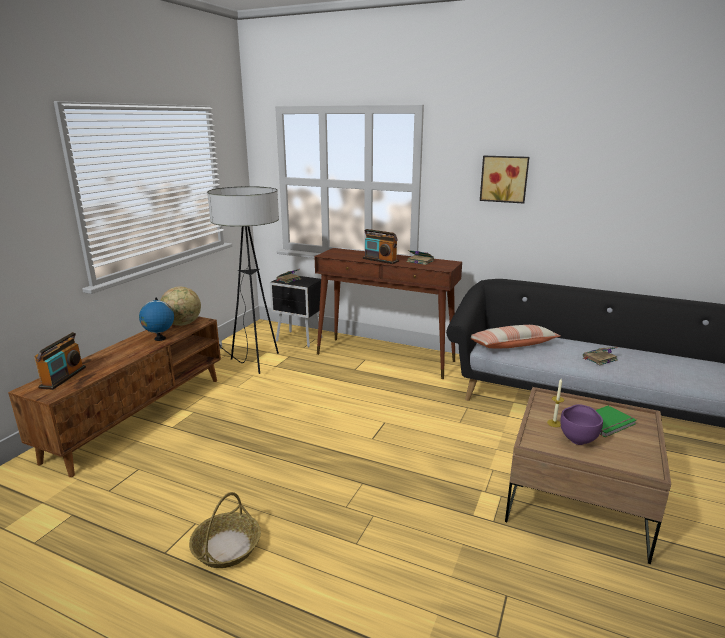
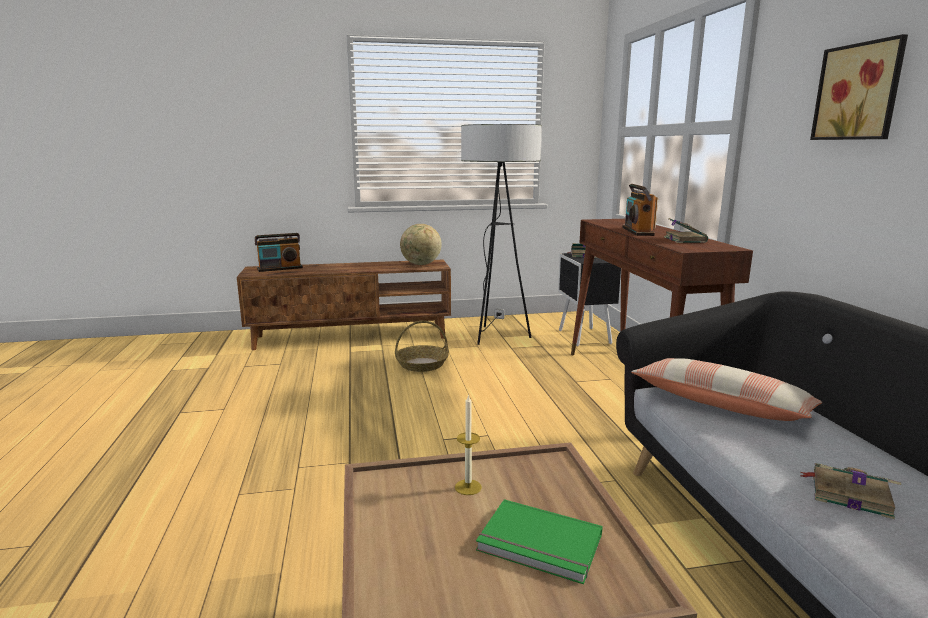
camera: 55 degrees right, 5 degrees down
(159, 339) = (381, 267): globe -> none
(226, 547) = (198, 432): basket -> basket (422, 364)
(578, 440) = (432, 521): purple bowl -> none

